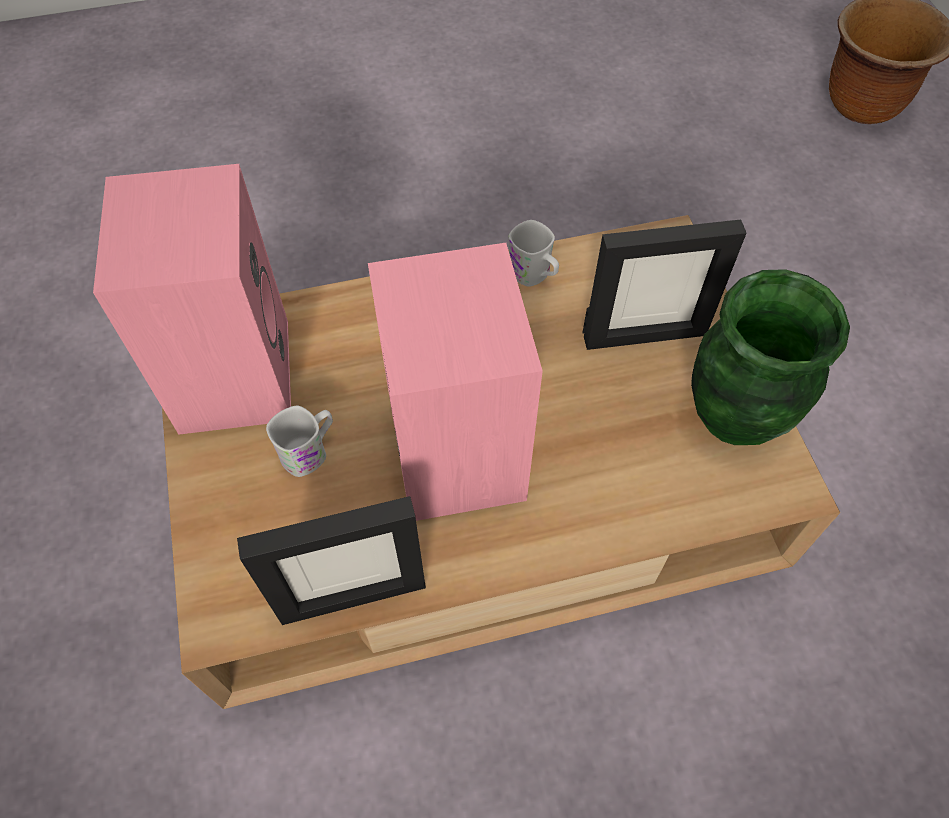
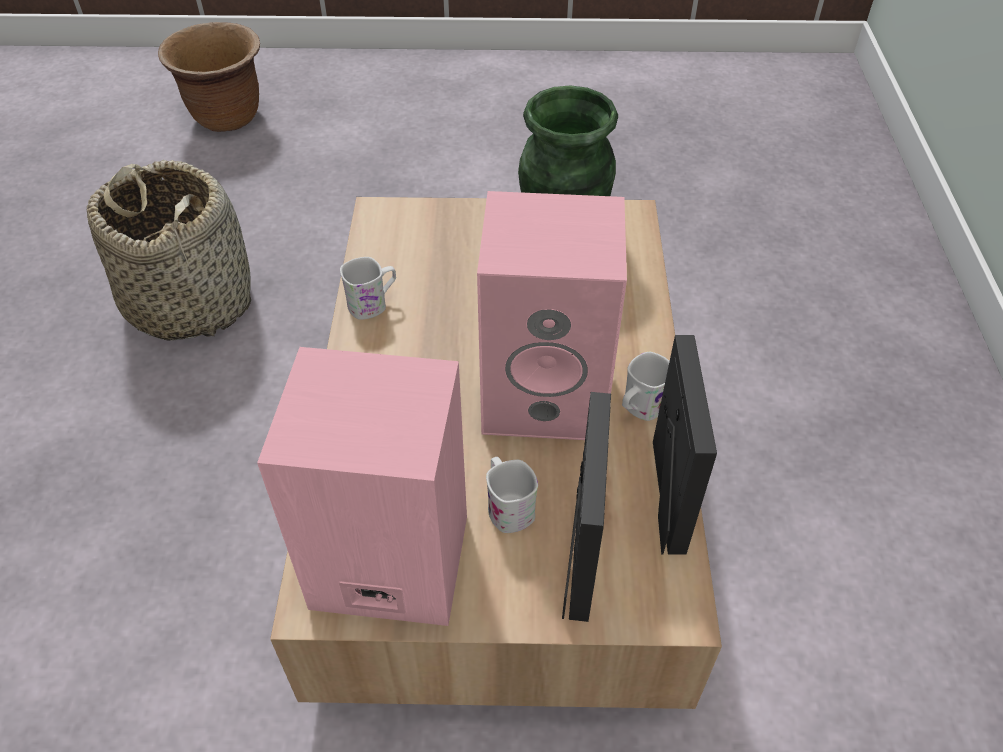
camera: 75 degrees left, 10 degrees down
(465, 550) = (640, 408): none -> white mug
(590, 177) = (191, 301): none -> basket
(644, 334) = (467, 252): picture frame -> picture frame (579, 555)

